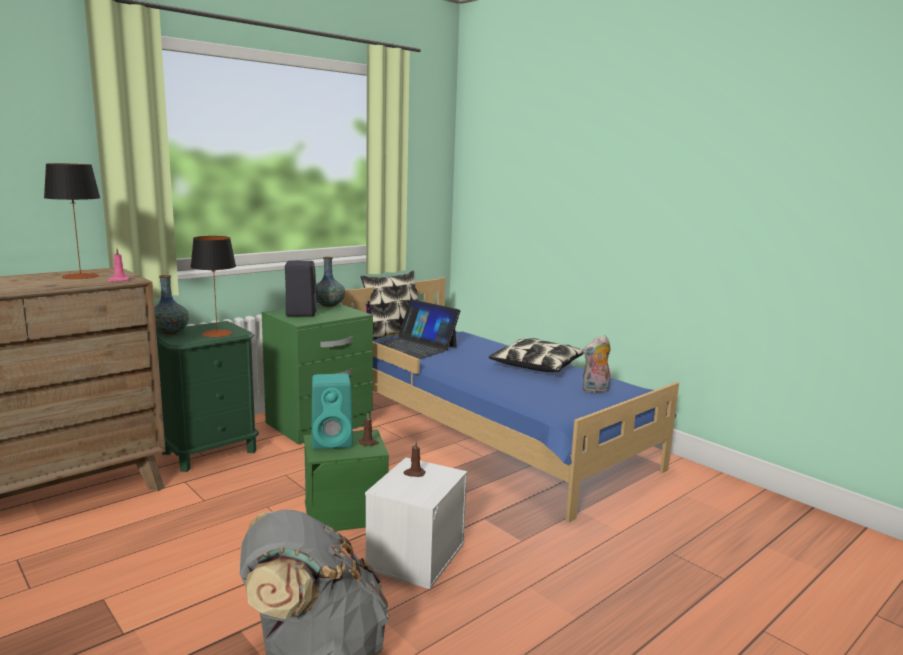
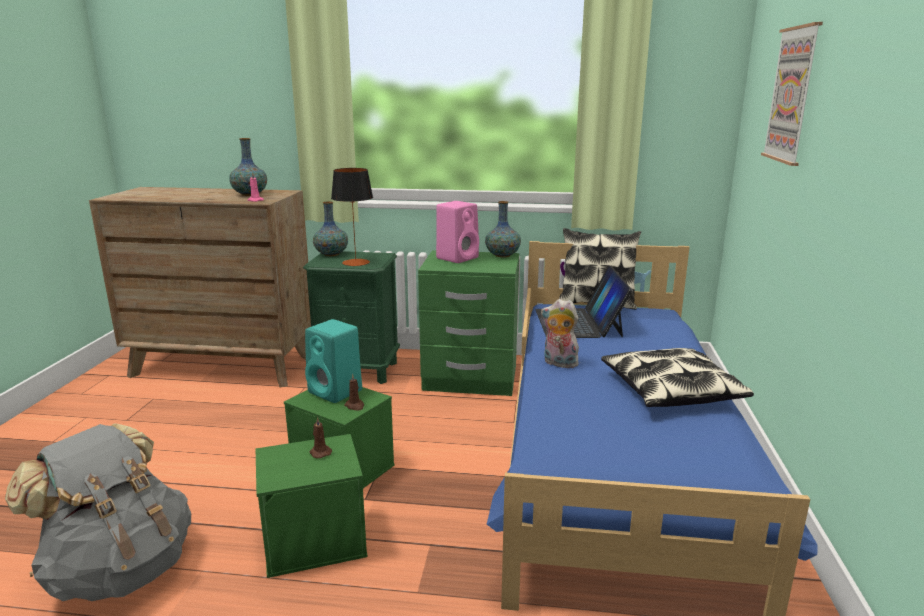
camera: 50 degrees right, 5 degrees up
(80, 276) = (250, 194): table lamp -> vase
(301, 313) = (458, 258): black speaker -> pink speaker
(415, 555) = (315, 539): white storage box -> green storage box
(531, 168) = (792, 95): none -> picture
(595, 390) = (674, 453): plush toy -> plush toy (558, 363)

